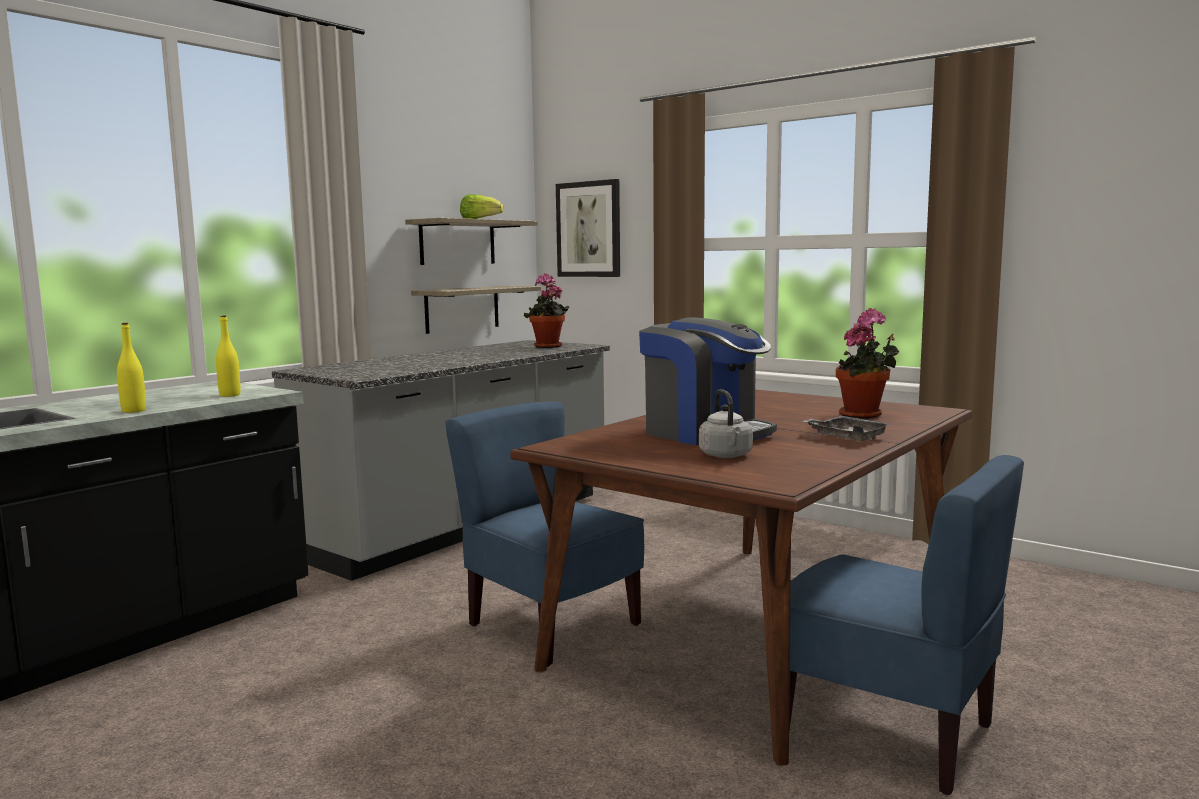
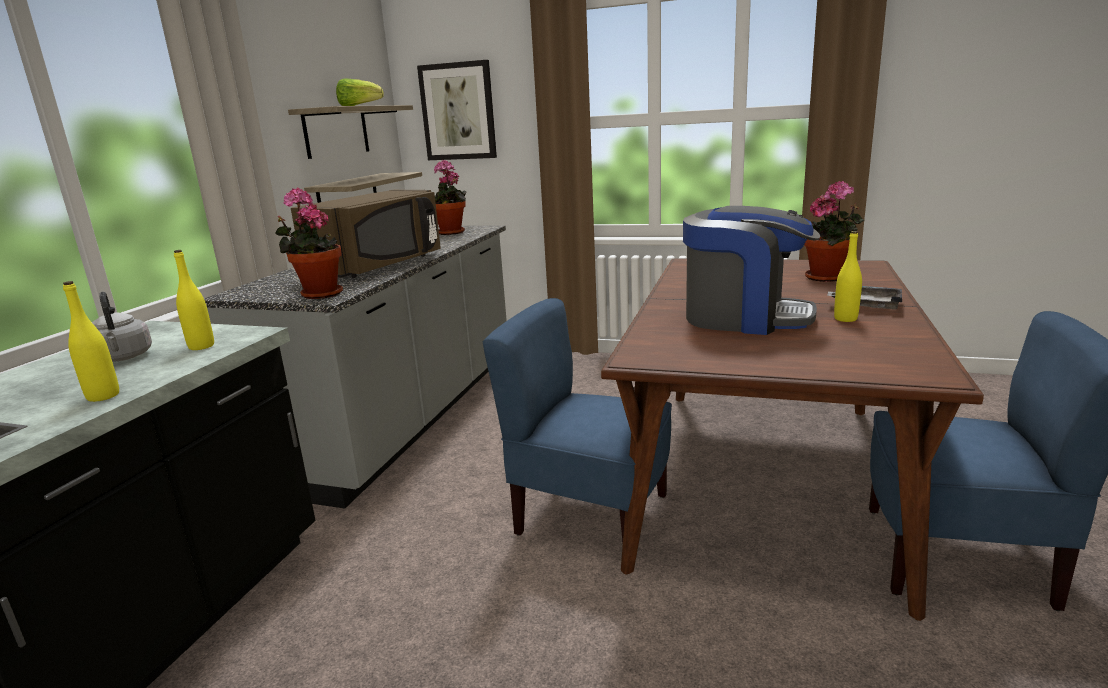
camera: 20 degrees left, 10 degrees up
(356, 375) = (318, 294): none -> potted plant
(439, 363) = (380, 266): none -> brown microwave
(726, 456) = (818, 345): grey kettle -> grey kettle (123, 358)
(799, 443) = (845, 319): none -> yellow bottle

